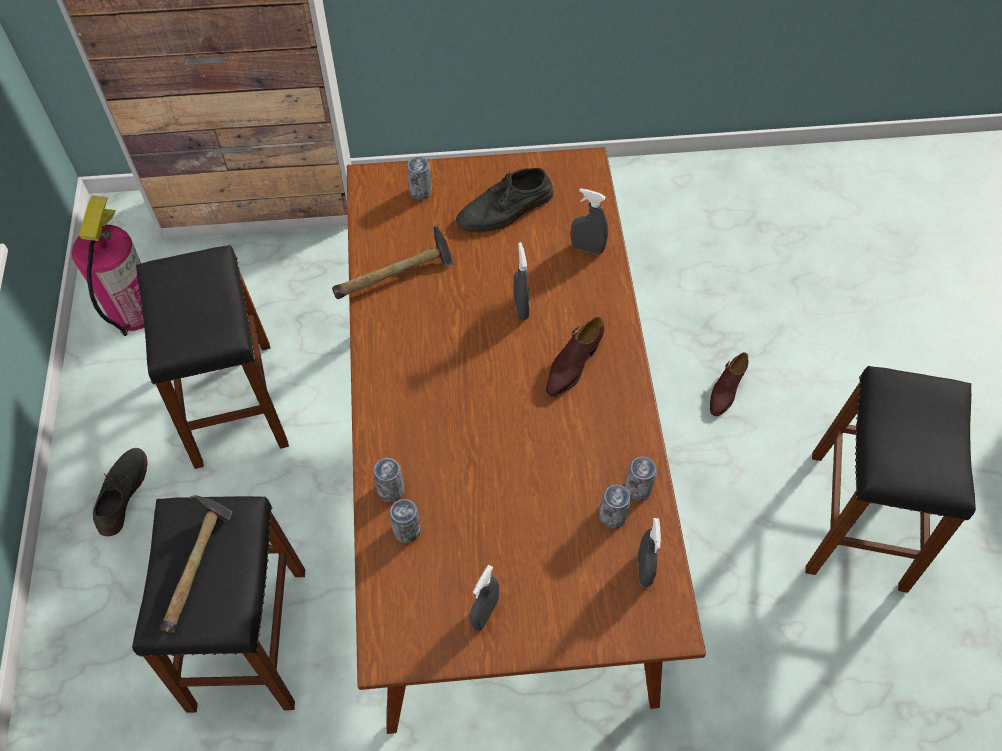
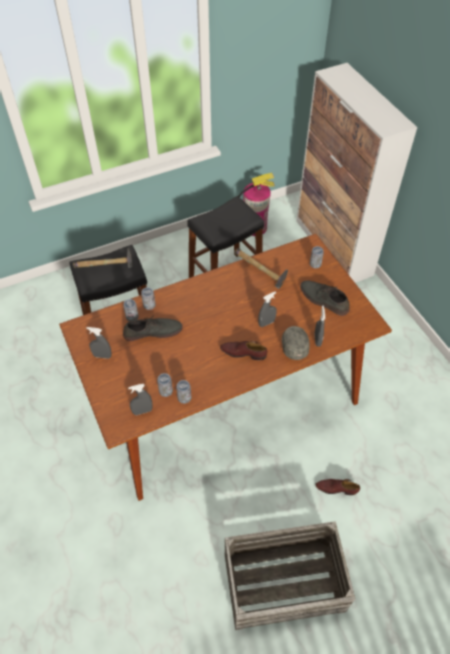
camera: 70 degrees right, 5 degrees down
(122, 493) = (168, 260): grey shoe -> grey shoe (152, 331)
(584, 284) = (294, 345): none -> grey cap
(858, 520) = (283, 583): black stool -> crate

